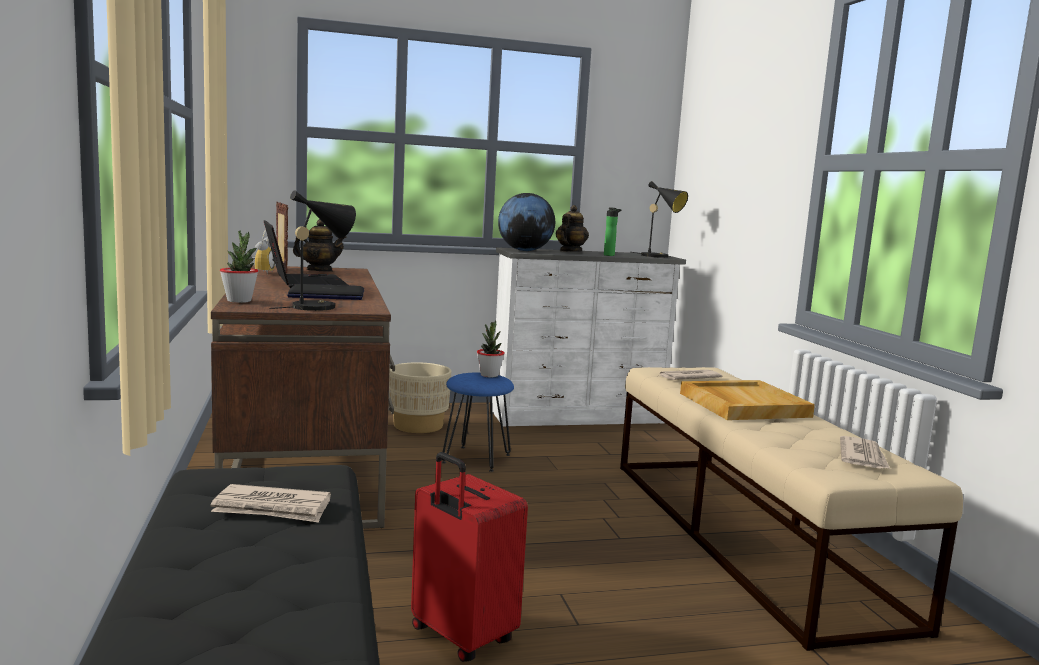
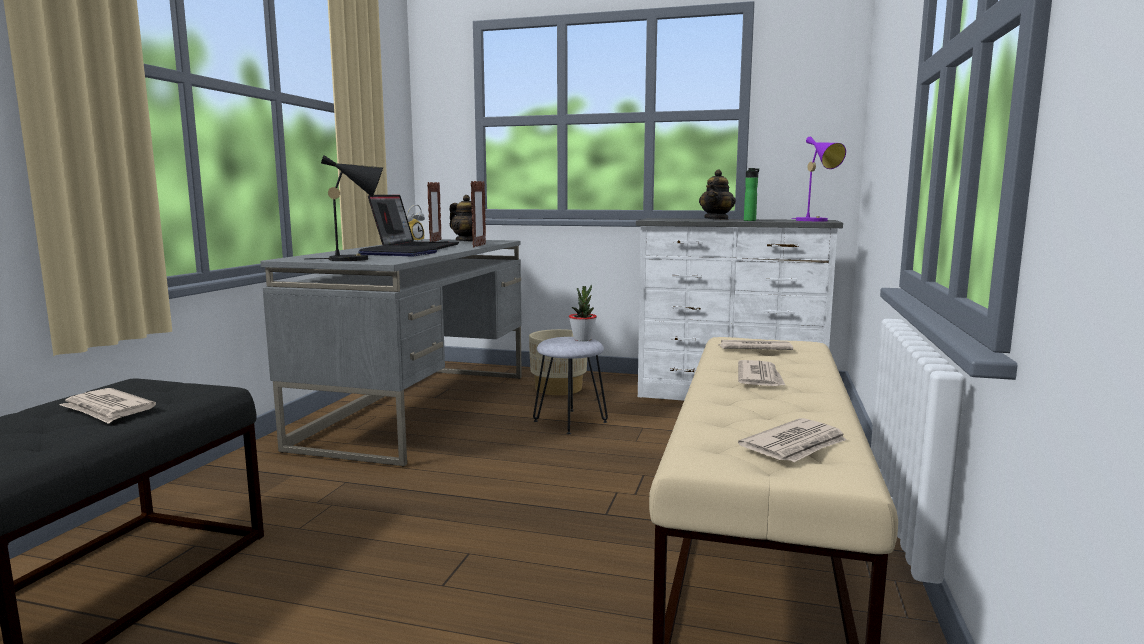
camera: 30 degrees right, 0 degrees up
(239, 301) = (310, 255): potted plant -> none
(305, 464) = (421, 409): brown desk -> grey desk
(362, 279) = (479, 246): none -> picture frame
(460, 637) = (326, 569): red suitcase -> none
(477, 458) = (570, 421): blue stool -> grey stool
(524, 250) = (662, 219): globe -> none
(570, 251) = (716, 219): teapot -> teapot turned 150 degrees clockwise
(658, 256) = (815, 221): black table lamp -> purple table lamp
(742, 404) = (760, 377): beige tray -> newspaper

